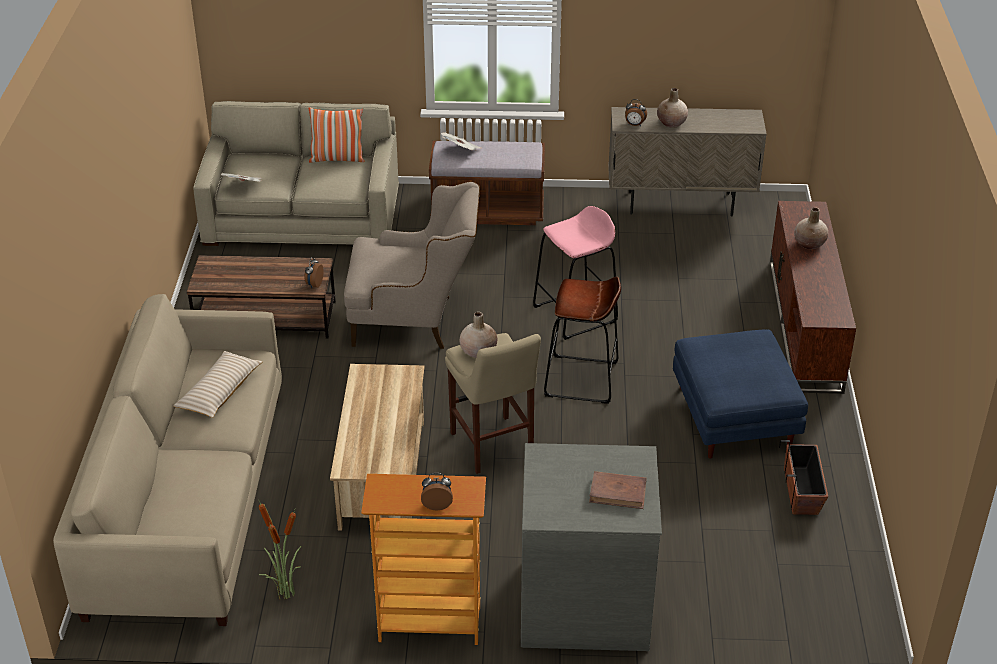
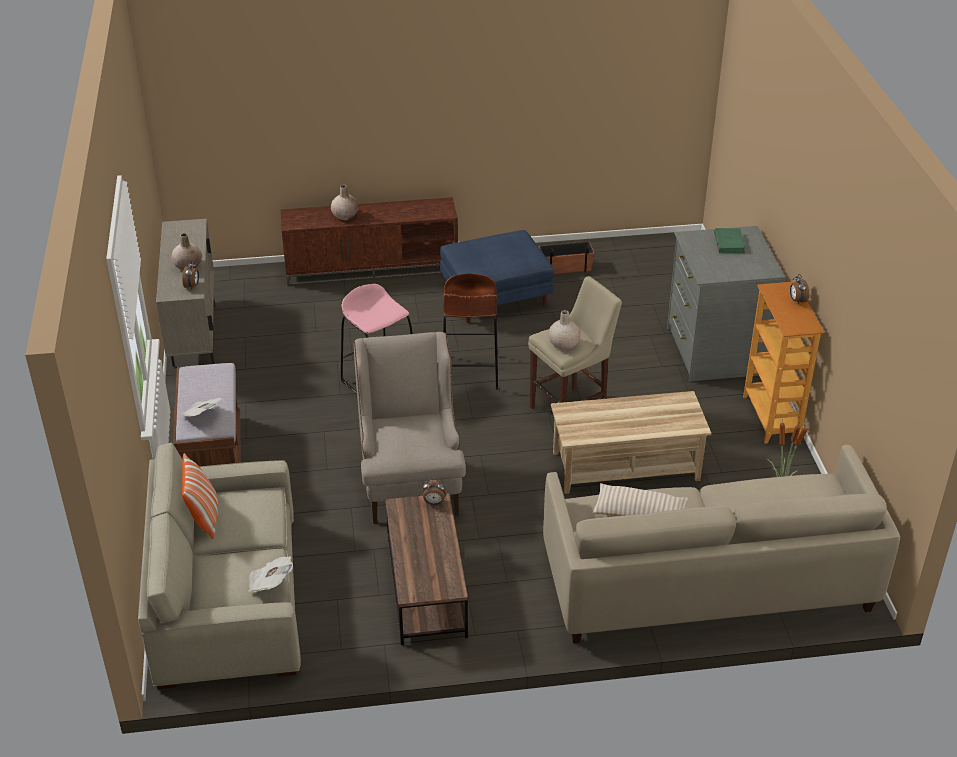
camera: 100 degrees left, 0 degrees up
(618, 492) = (729, 243): brown book -> green book

